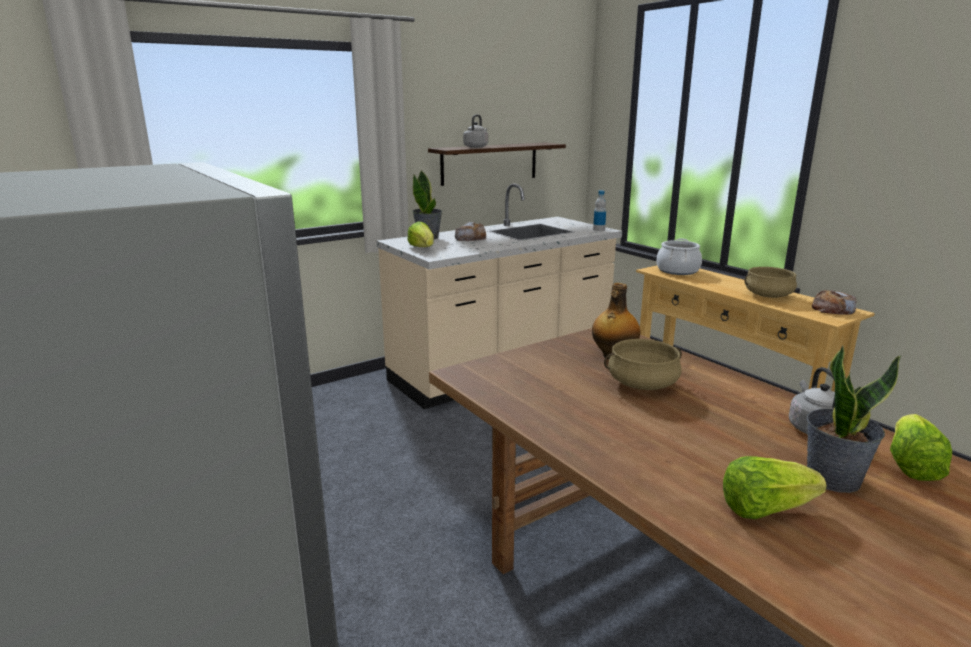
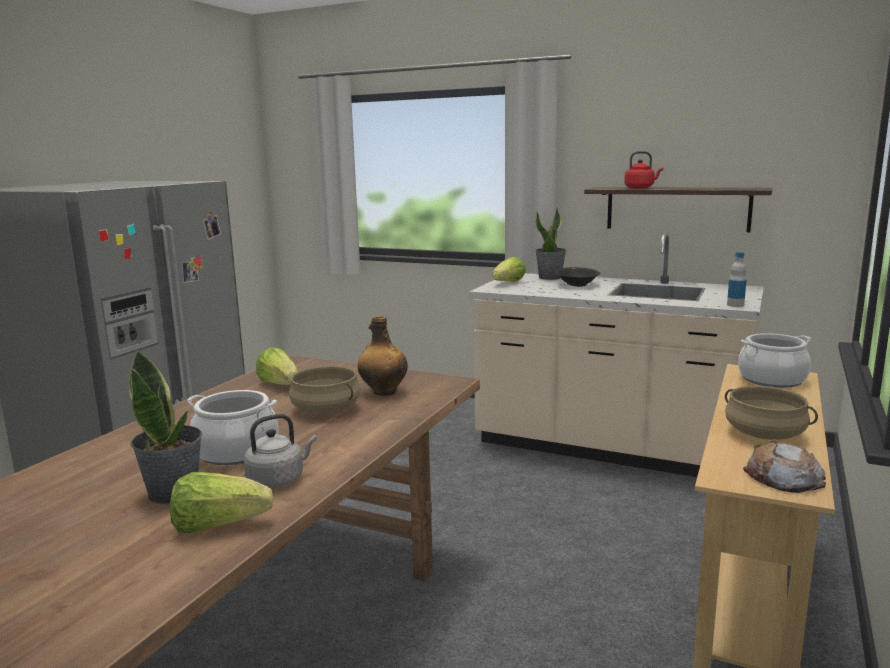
camera: 60 degrees right, 5 degrees down
(470, 238) = (577, 285): bread -> black bowl
(476, 147) = (640, 188): grey kettle -> red kettle
(734, 436) = (236, 451): none -> cooking pot
(764, 509) = (111, 471): lettuce -> lettuce (280, 385)

